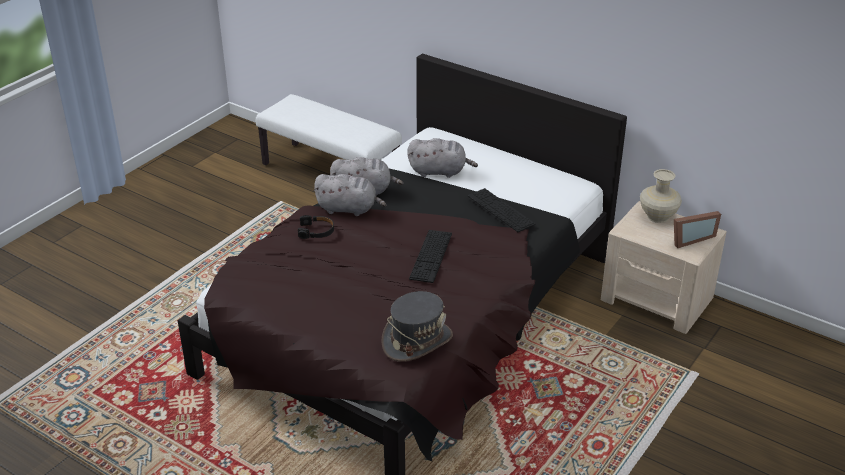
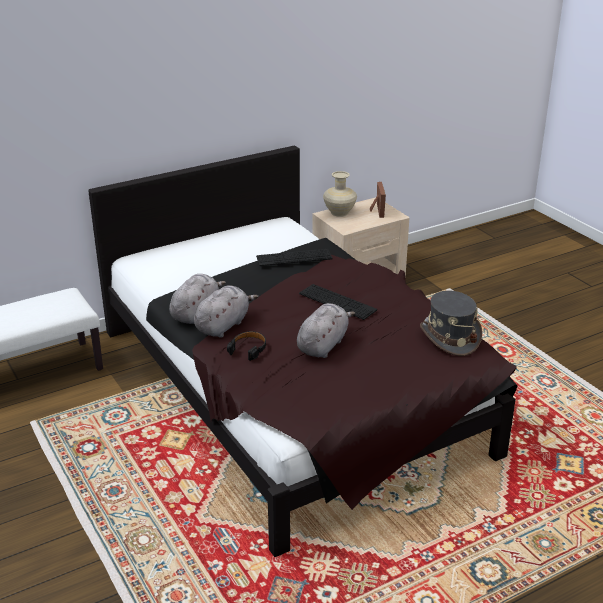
camera: 65 degrees left, 5 degrees down
(440, 171) = (203, 270): grey plush toy -> grey plush toy (323, 345)

